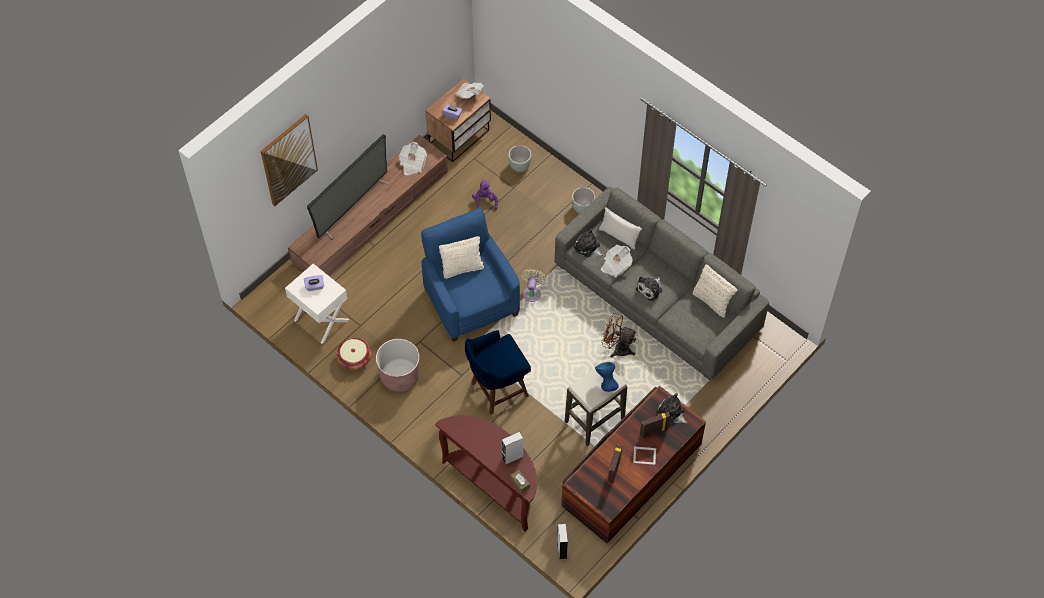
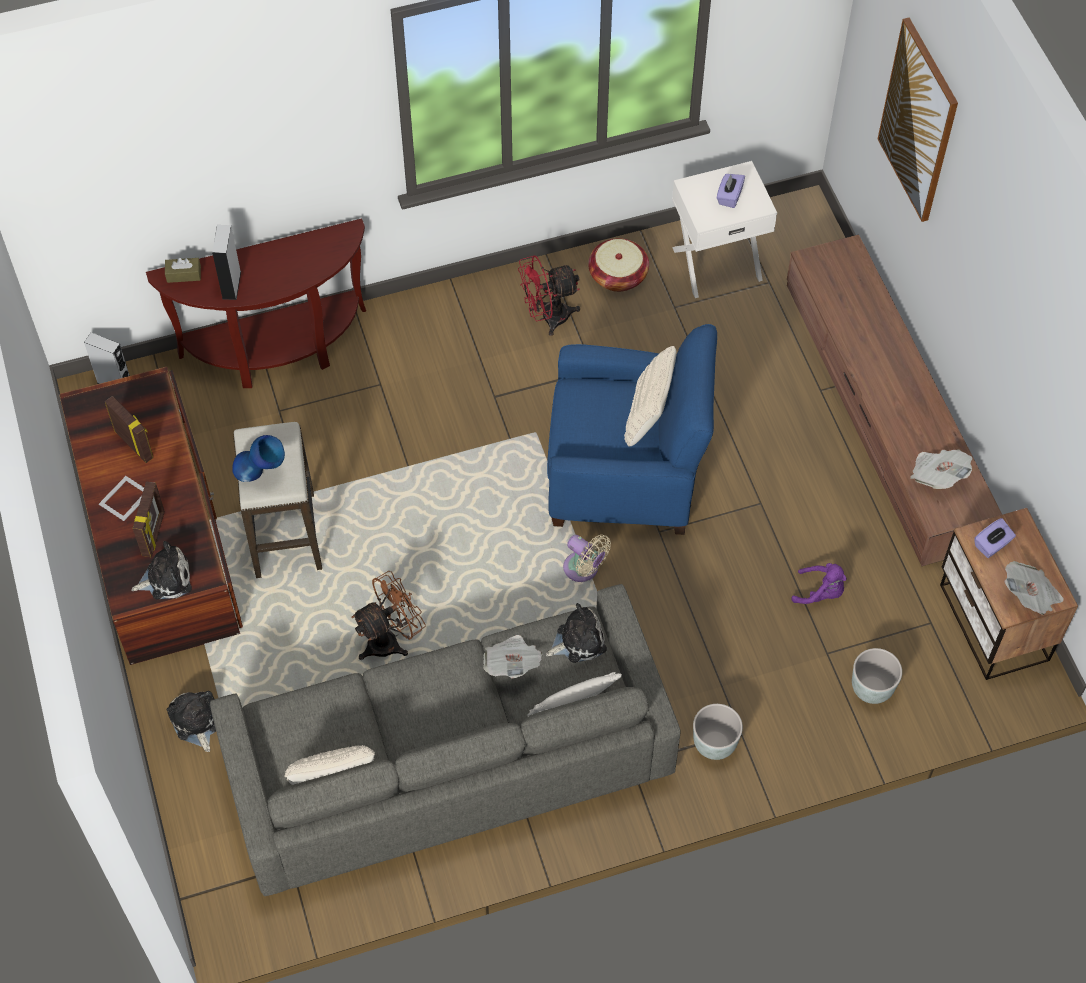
camera: 120 degrees right, 0 degrees up
(352, 206) = (892, 351): television -> none
(399, 376) = (547, 317): brown planter -> red fan
(497, 390) = (433, 430): blue stool -> none
(650, 289) = (427, 693): plush toy -> plush toy (196, 722)

